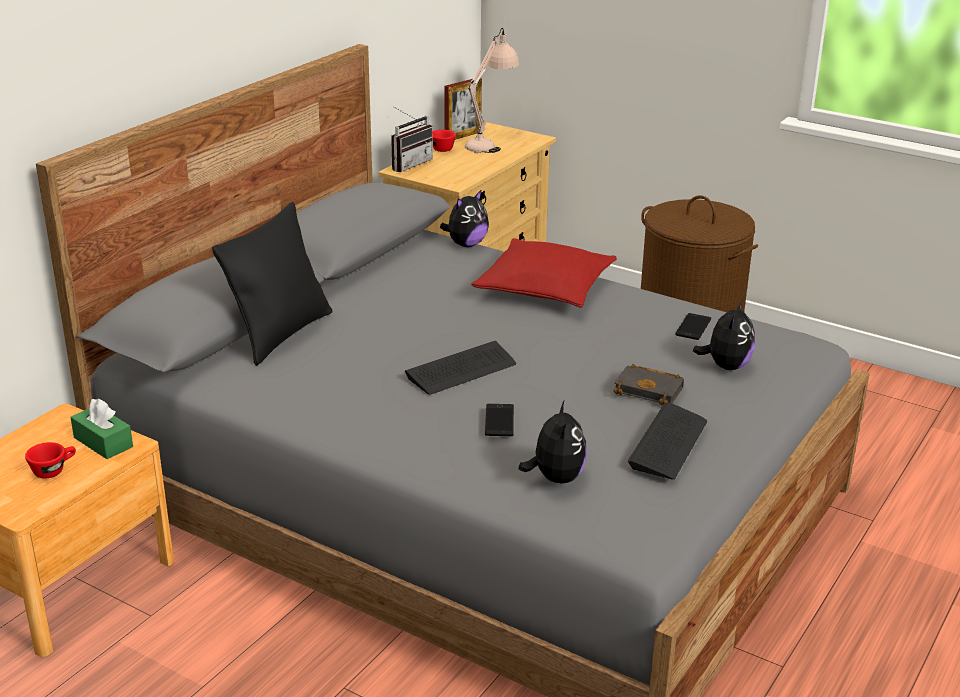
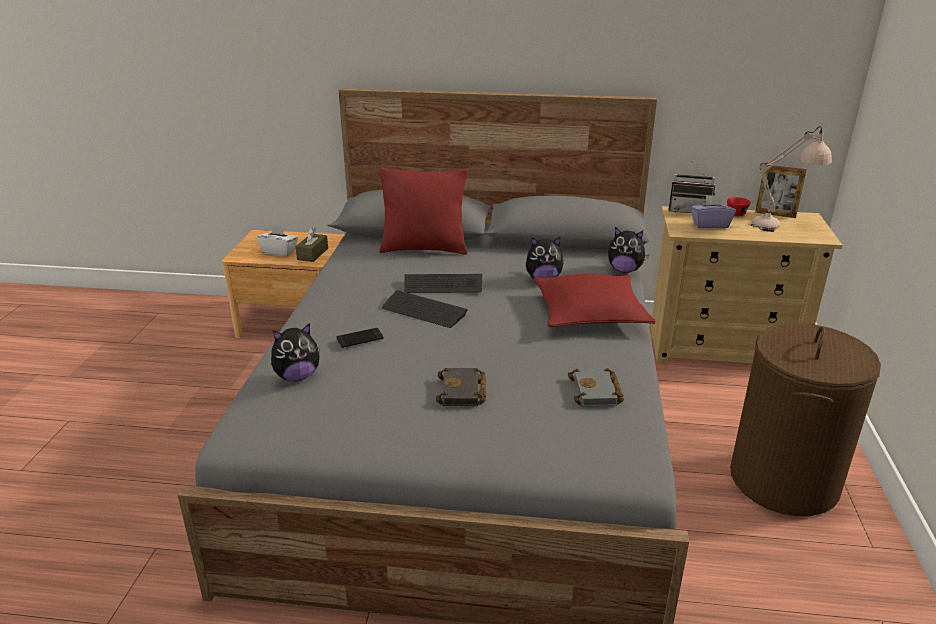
camera: 65 degrees right, 0 degrees up
(53, 470) = (279, 251): red cup -> white tissue box
(103, 442) = (312, 254): green tissue box -> brown tissue box
(281, 334) = (424, 248): black pillow -> red pillow
(453, 167) = (710, 224): none -> purple tissue box
(668, 443) = (372, 413): keyboard -> keyboard (443, 285)
(693, 327) = (597, 392): phone -> grey book
(726, 366) = (539, 422): plush toy -> plush toy (543, 279)

